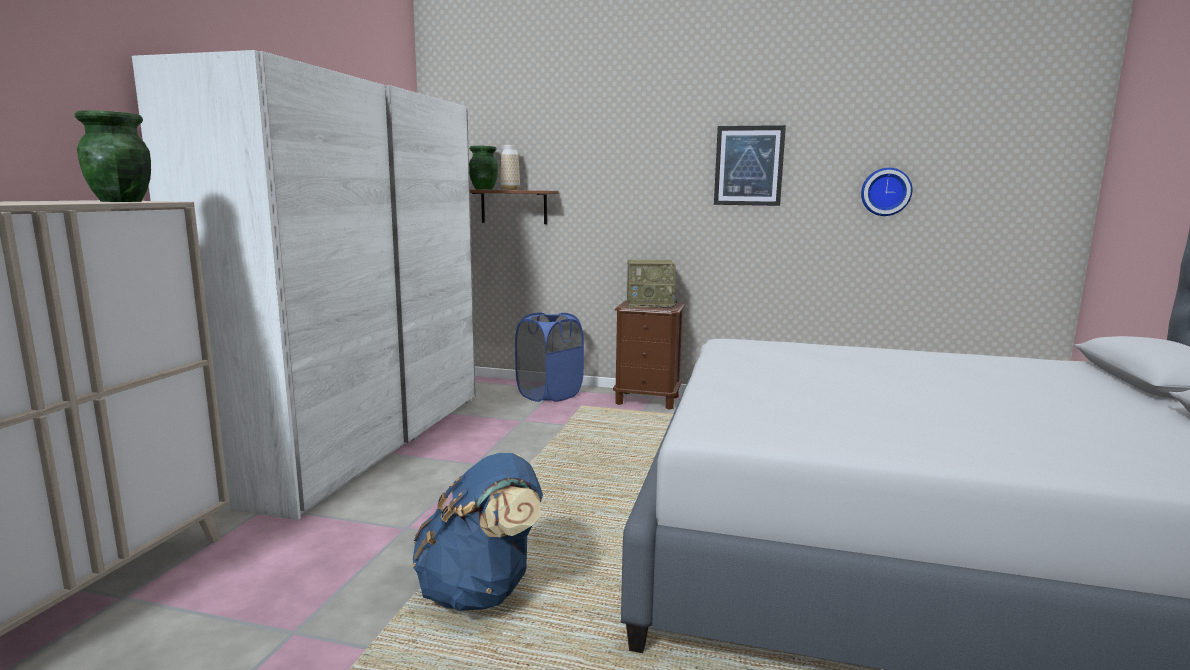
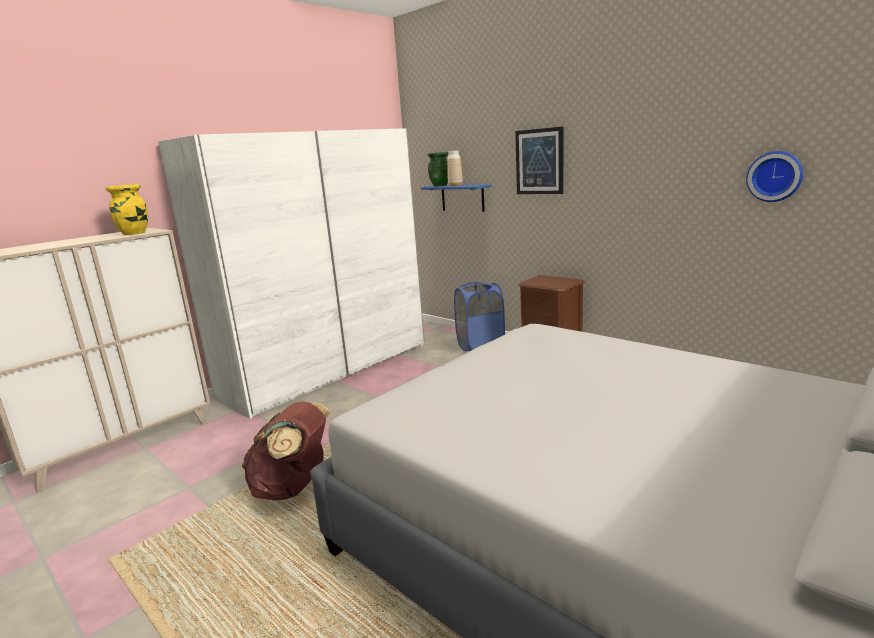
camera: 30 degrees right, 5 degrees up
(122, 201) = (134, 233): green vase -> yellow vase
(481, 591) = (293, 487): blue backpack -> brown backpack
(514, 206) = (462, 198): brown shelf -> blue shelf
(650, 304) = (551, 281): radio -> none
(748, 166) = (638, 156): picture -> picture (539, 161)

